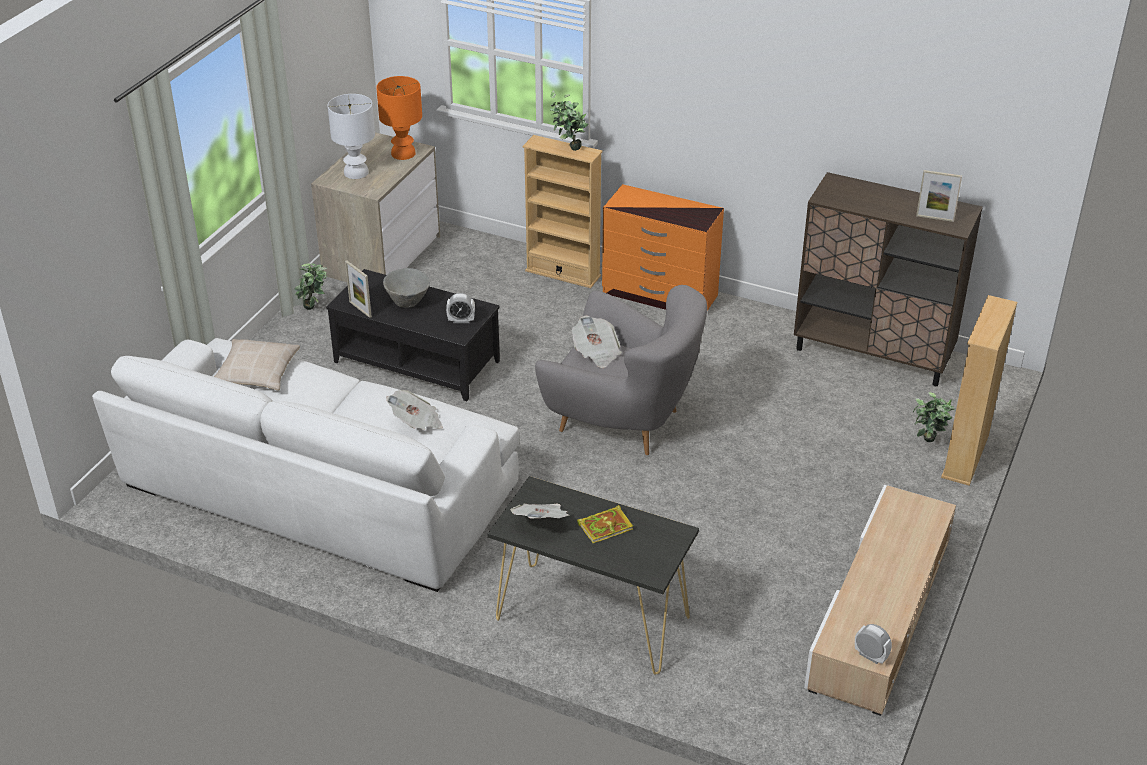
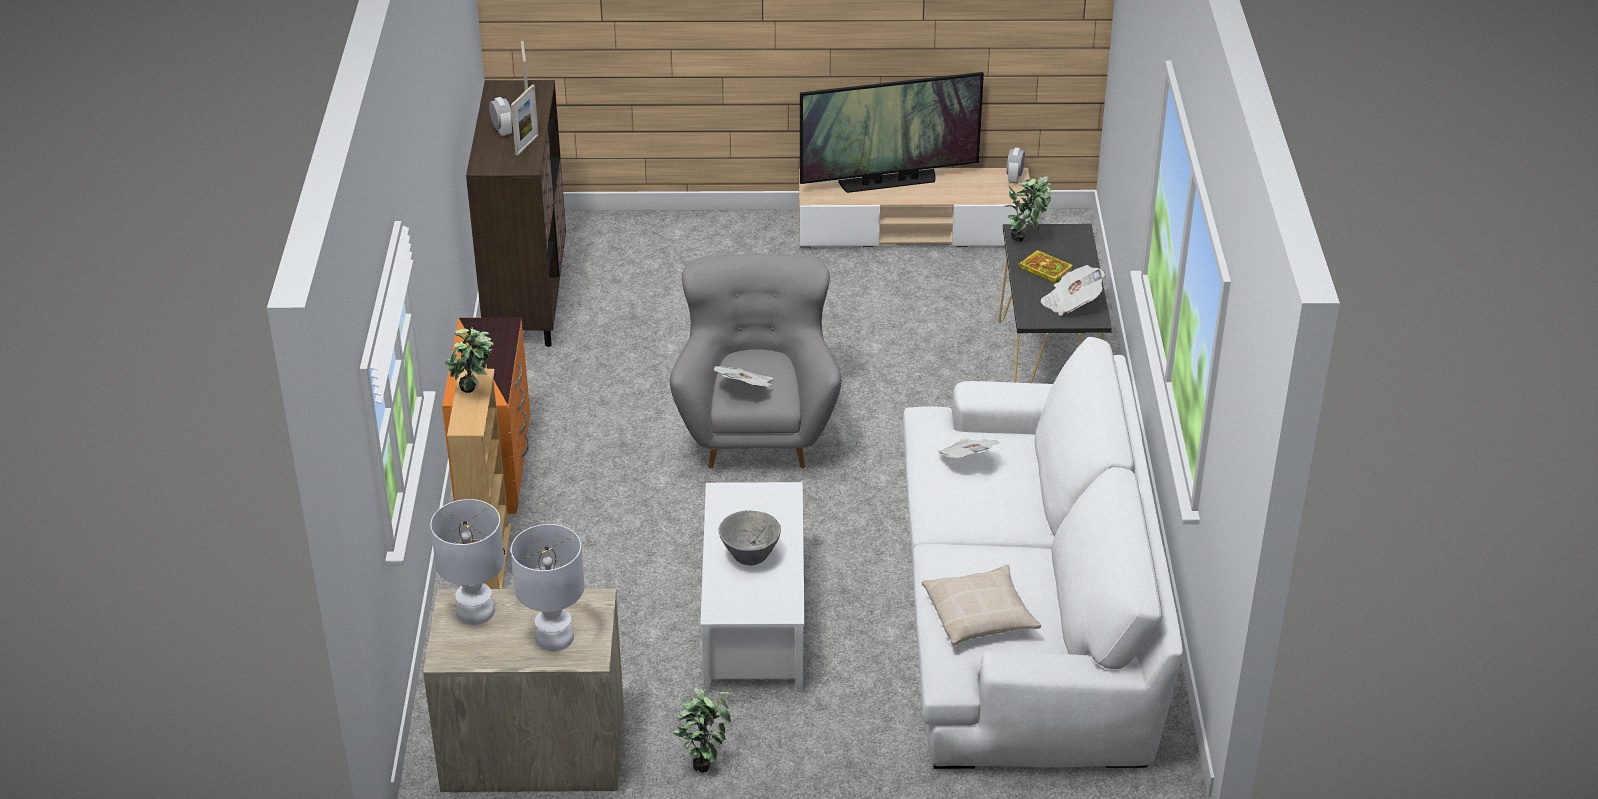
camera: 115 degrees left, 0 degrees up
(360, 309) = (790, 590): picture frame -> picture frame (527, 145)
(403, 154) = (476, 611): orange table lamp -> white table lamp
(416, 362) = (756, 619): black coffee table -> white coffee table
(461, 320) = (757, 500): alarm clock -> alarm clock (502, 131)
(903, 557) = (888, 182): none -> television
(928, 444) = (663, 241): potted plant -> potted plant (1026, 238)
(965, 456) = (667, 219): beige bookcase -> none

